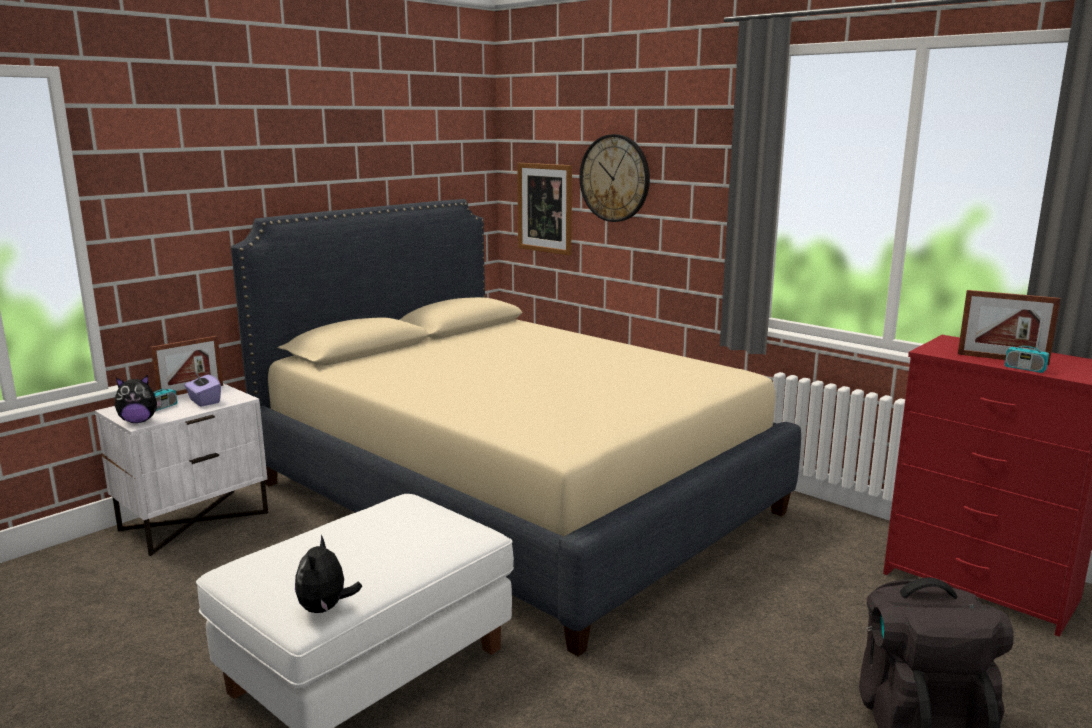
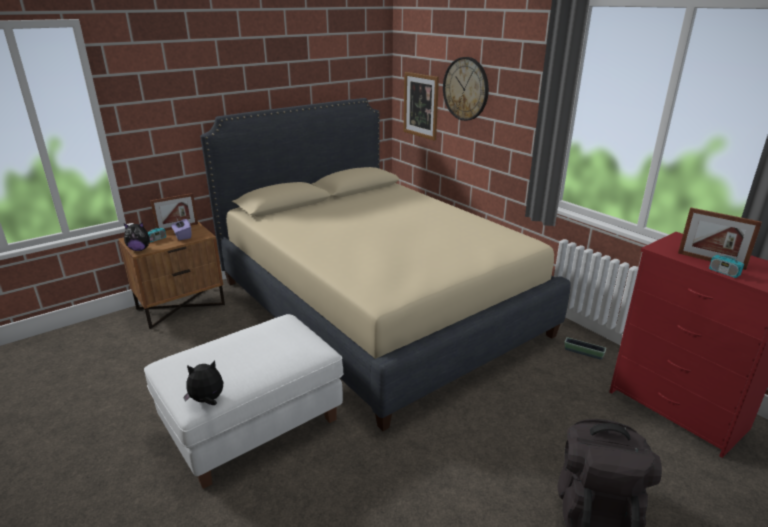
camera: 10 degrees right, 10 degrees up
(194, 520) = (181, 306): white nightstand -> brown nightstand
(325, 609) = (207, 401): plush toy -> plush toy turned 60 degrees clockwise
(830, 530) = (583, 353): none -> planter

